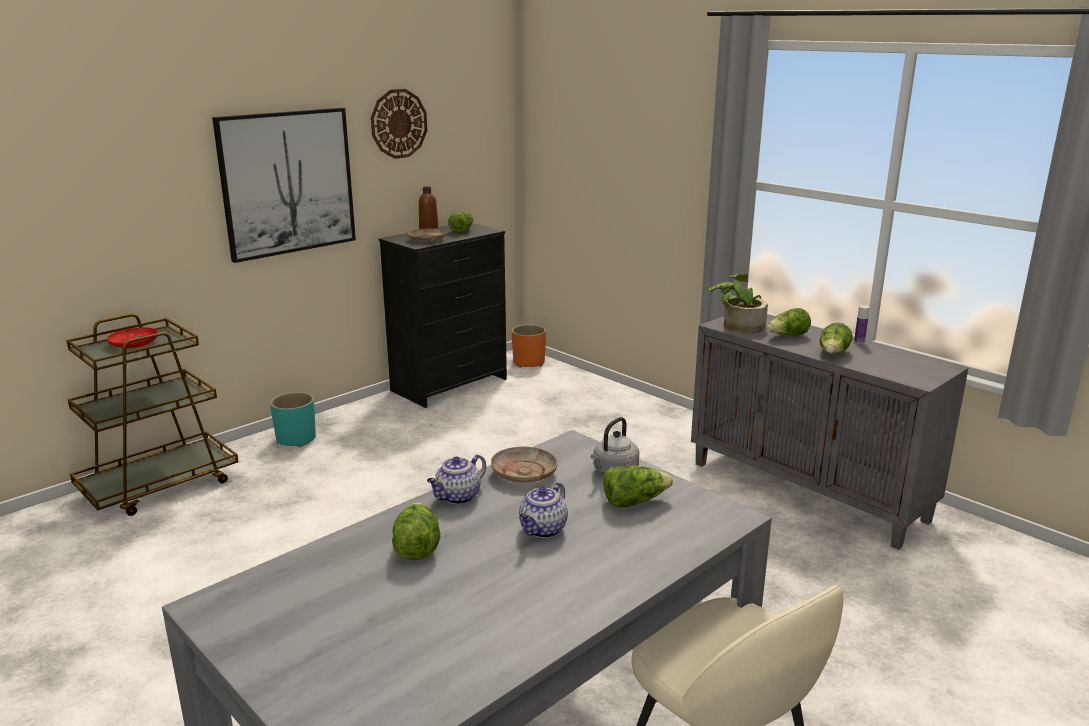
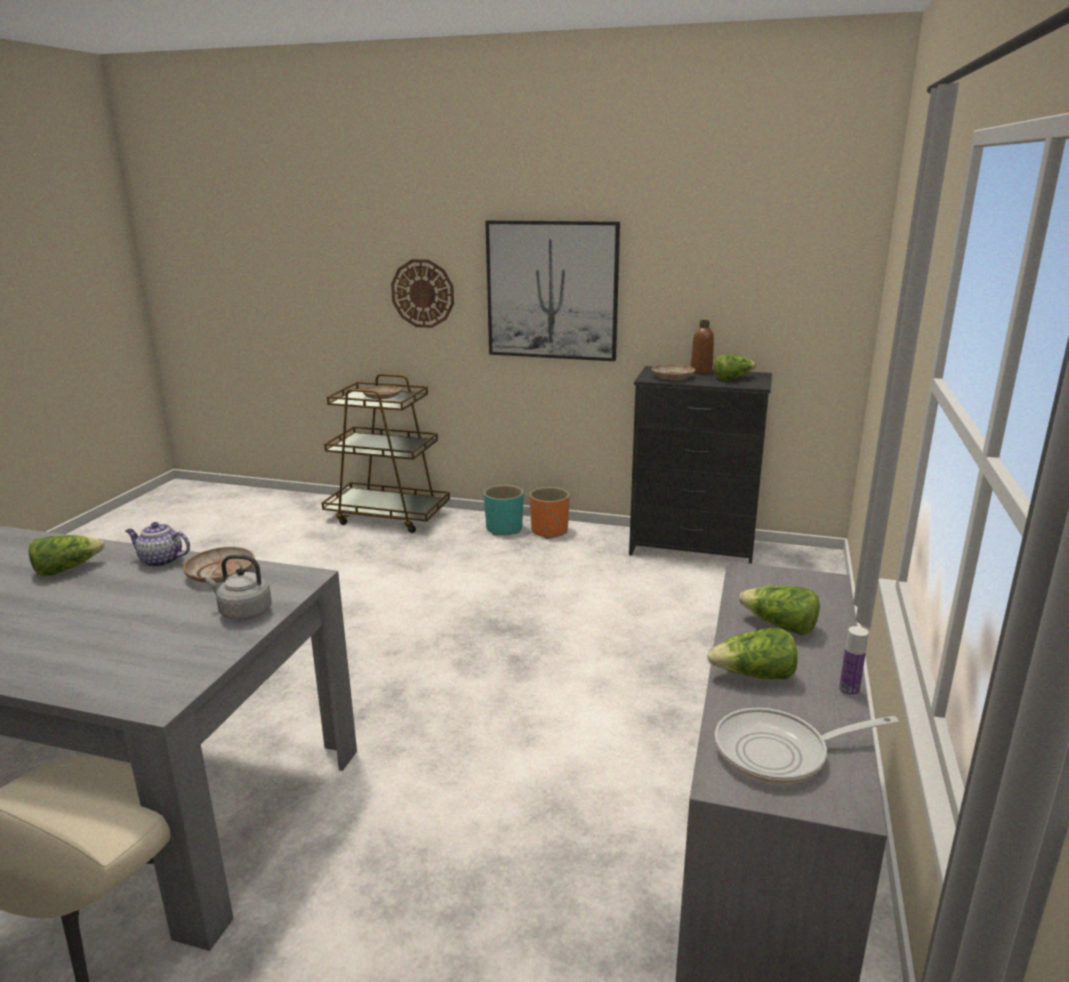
camera: 60 degrees right, 0 degrees up
(134, 344) = (382, 397): red plate -> beige plate
(398, 123) = (690, 245): wall clock -> wall clock (423, 293)
(529, 363) = (810, 567): orange planter -> orange planter (550, 531)
(543, 530) = (104, 609): teapot -> none
(634, 501) = (178, 637): lettuce -> none
(738, 325) = (766, 584): potted plant -> none
(903, 367) = (780, 753): none -> frying pan

